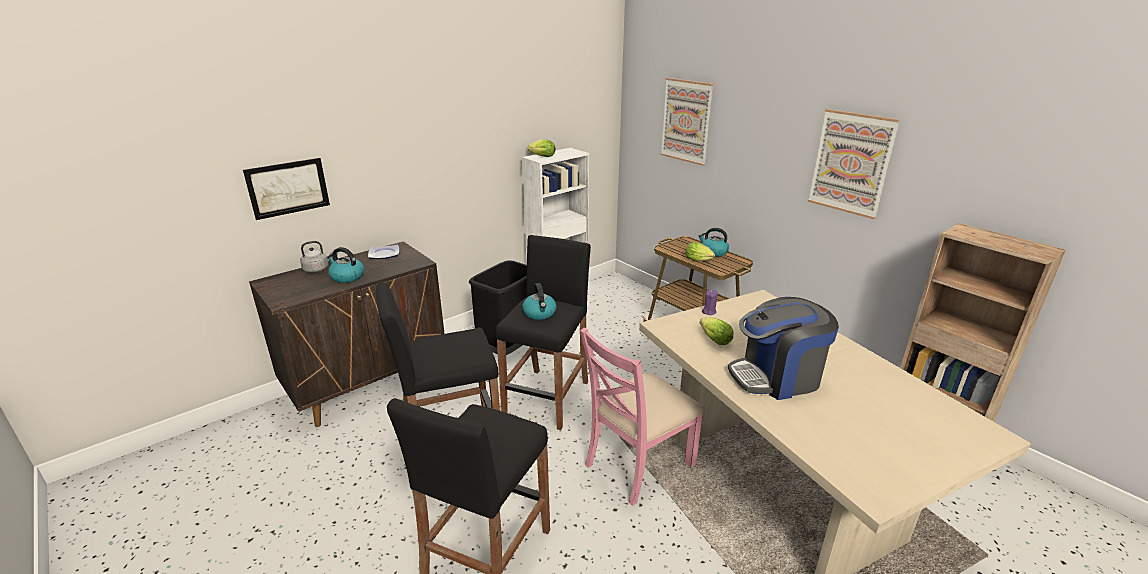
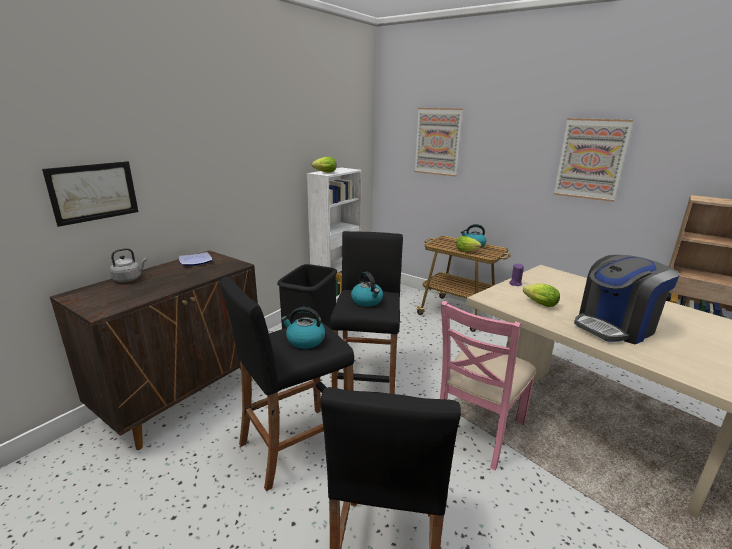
camera: 15 degrees left, 5 degrees down
(346, 277) = (166, 283): kettle -> kettle (305, 340)

